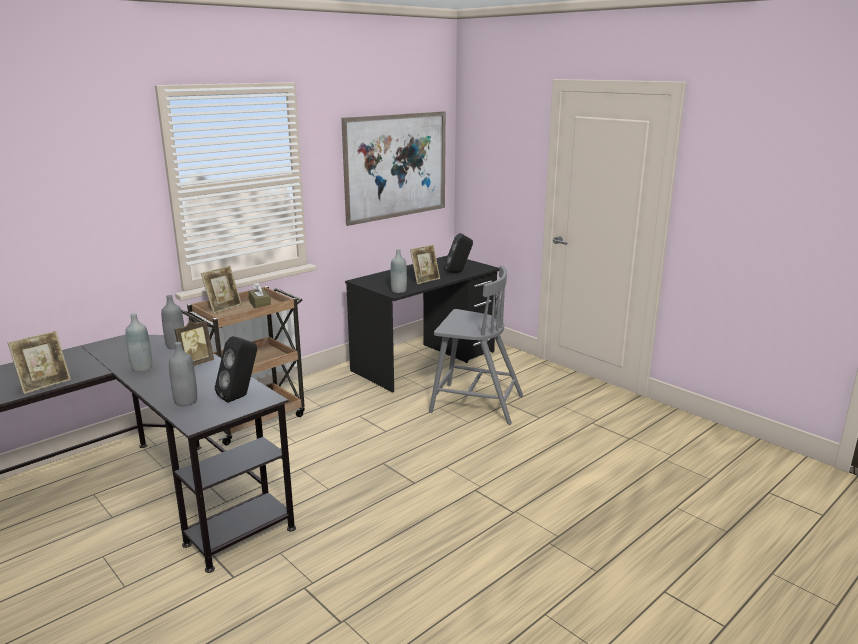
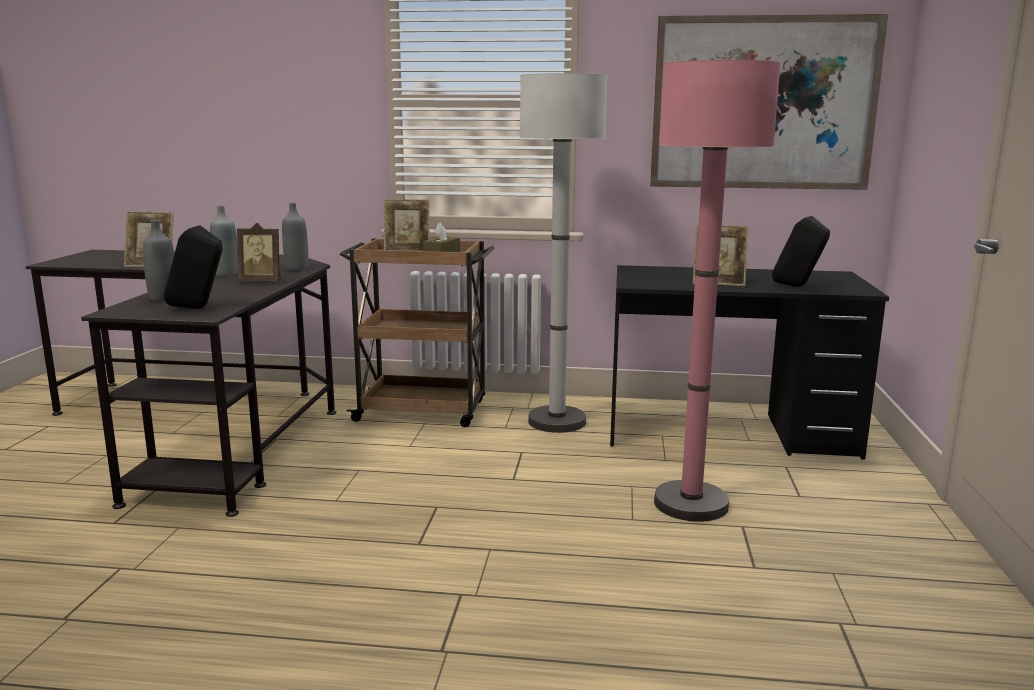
camera: 50 degrees right, 5 degrees down
(340, 391) = (557, 421): none -> white floor lamp
(398, 291) = (646, 284): grey bottle -> none
(475, 404) = (690, 504): grey chair -> pink floor lamp

